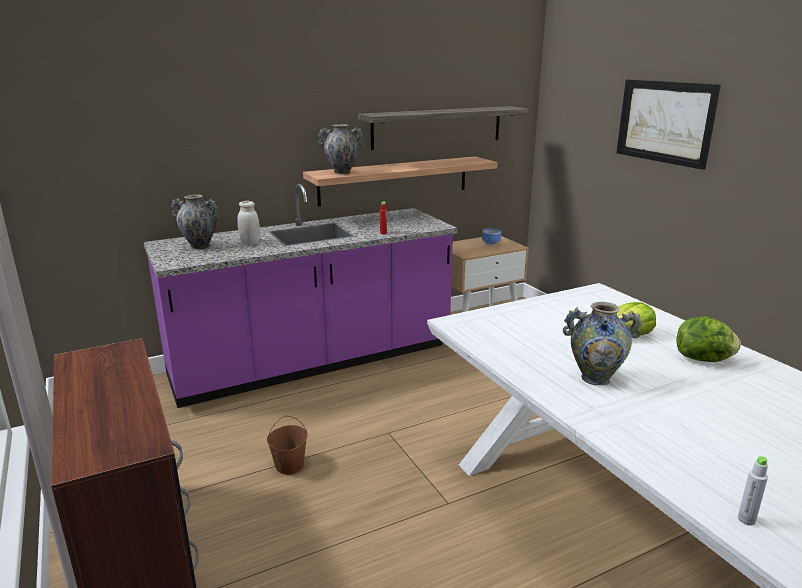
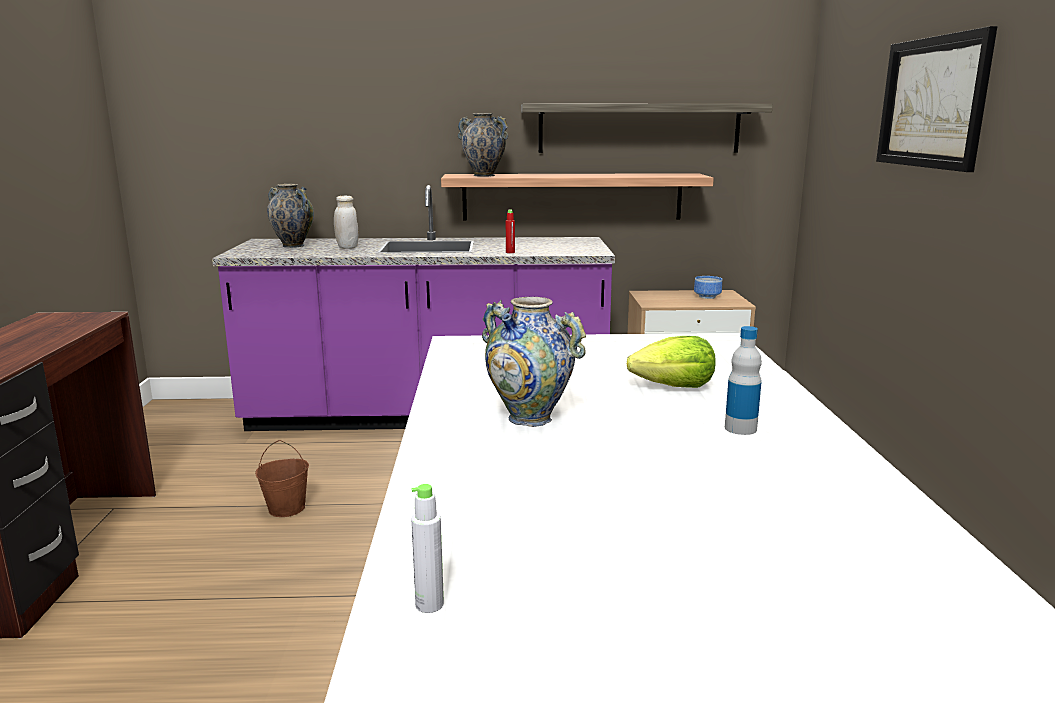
camera: 25 degrees right, 5 degrees down
(703, 359) = (740, 428): lettuce -> bottle

